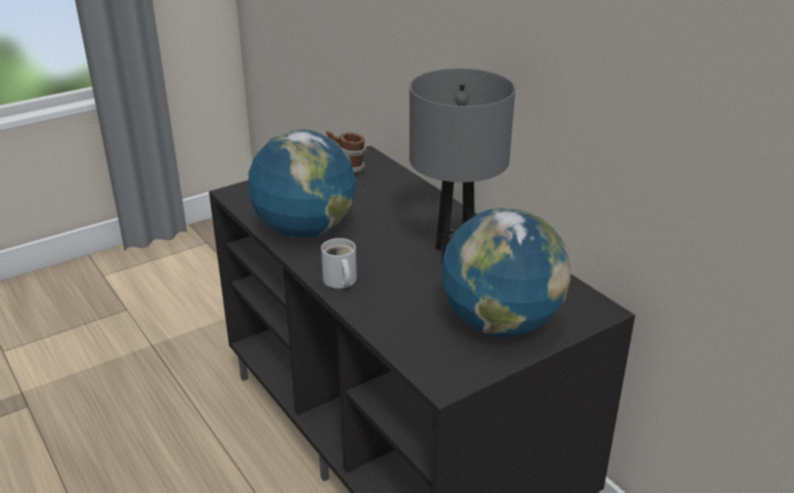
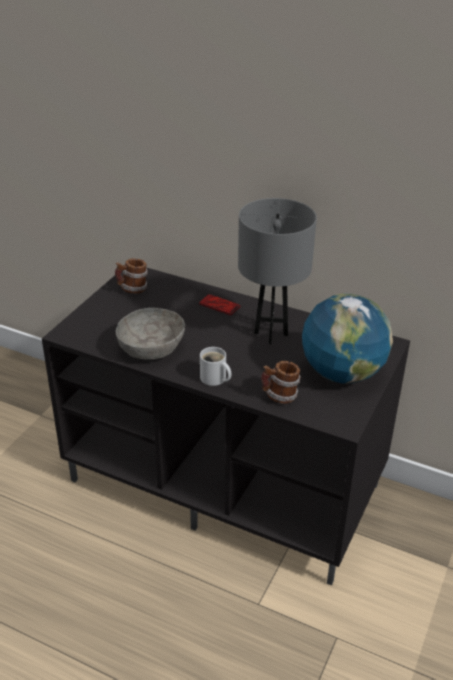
camera: 30 degrees left, 5 degrees up
(305, 230) = (151, 348): globe -> grey bowl
(395, 323) = (279, 396): none -> mug
(425, 210) = (219, 305): none -> phone

